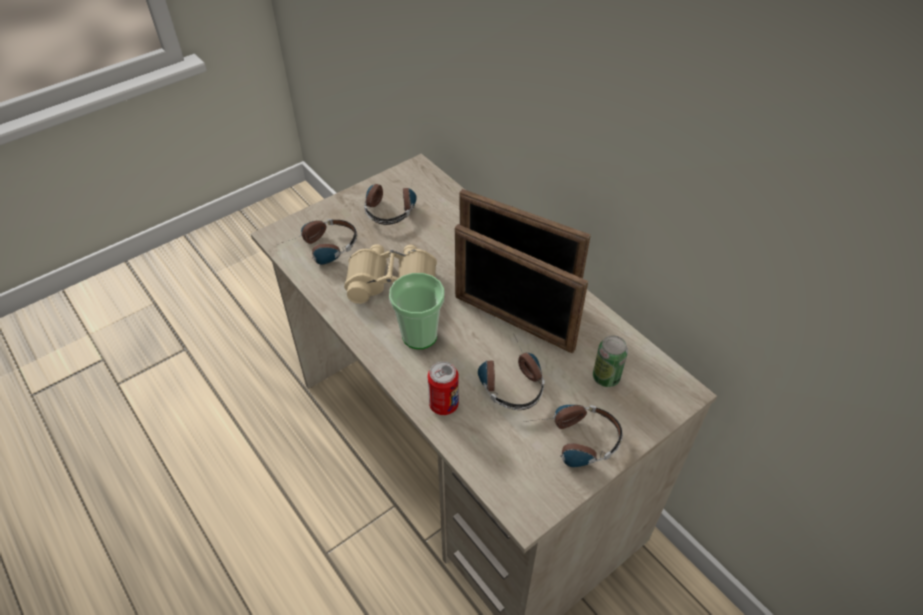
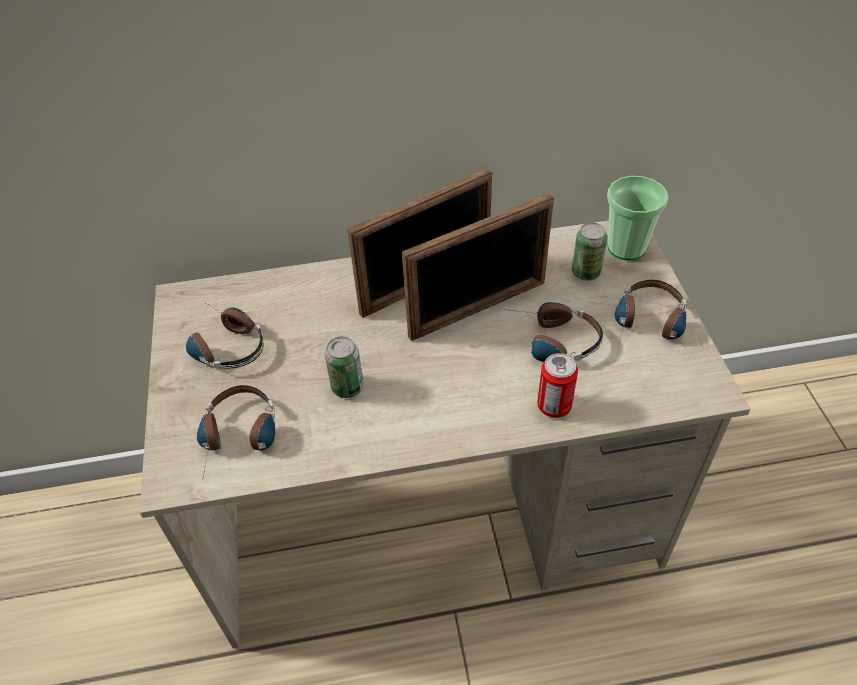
camera: 60 degrees left, 0 degrees up
(392, 281) = (347, 387): beige binoculars -> can
(419, 335) = (446, 392): cup -> cup (626, 248)

